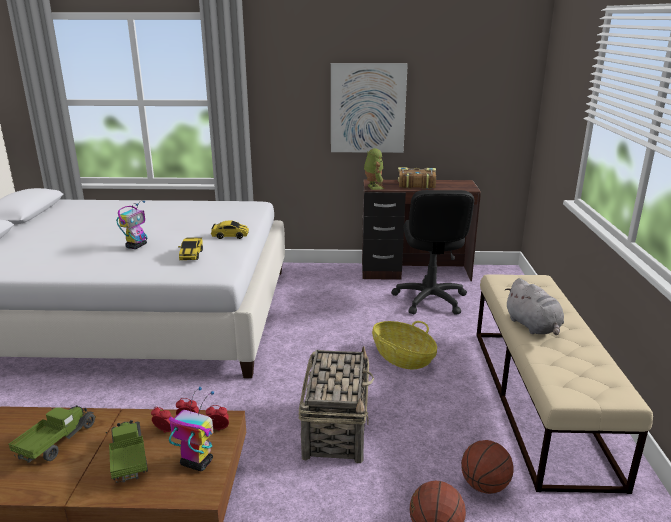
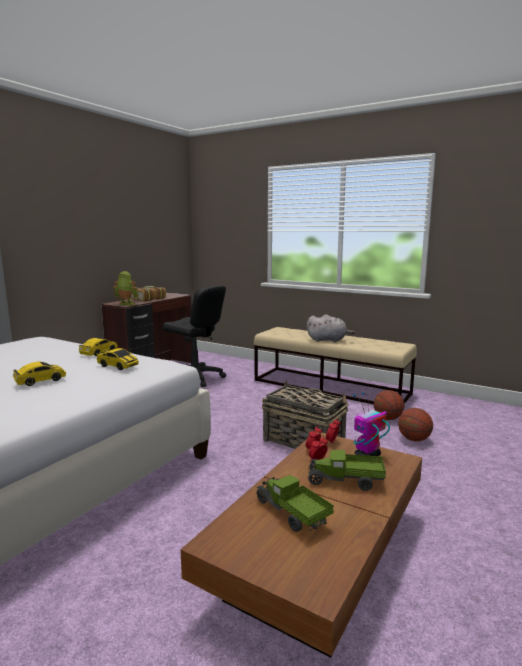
camera: 60 degrees left, 10 degrees down
(136, 246) = (40, 381): toy robot -> toy car
(368, 108) = (97, 242): picture -> none
(402, 358) = (250, 403): basket -> none

